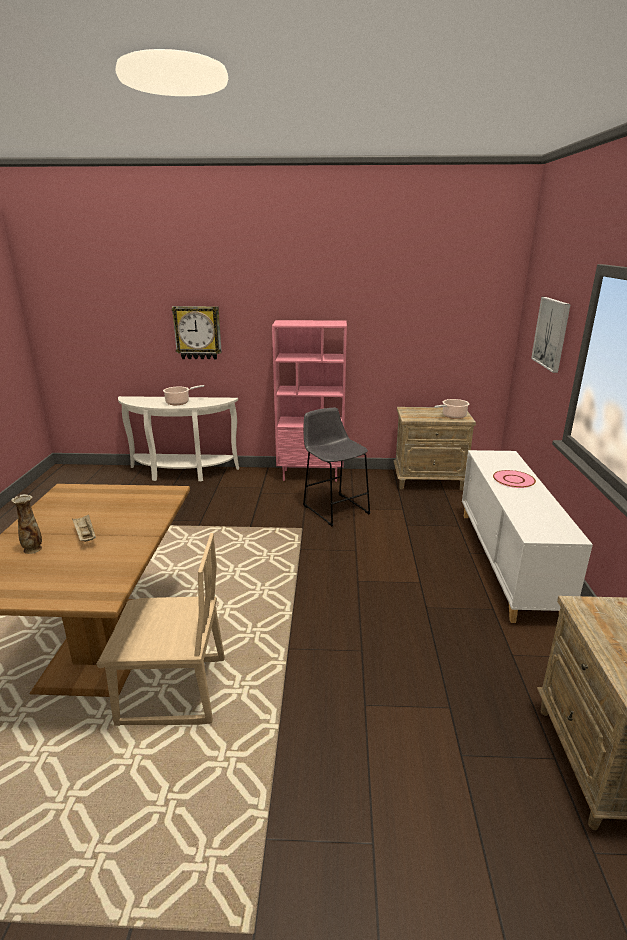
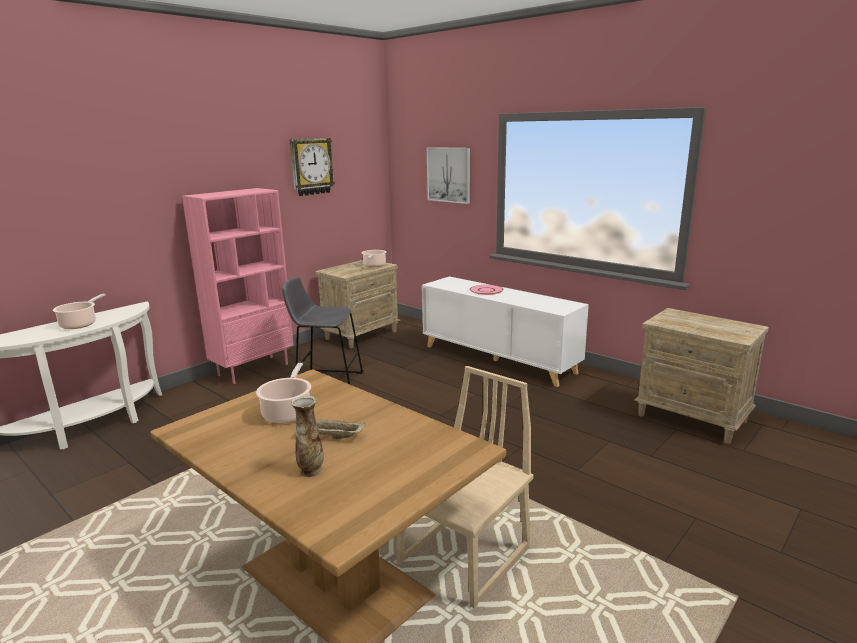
camera: 50 degrees left, 5 degrees down
(110, 508) = (288, 412): none -> cooking pot
(198, 332) = (76, 225): wall clock -> wall clock (311, 166)

